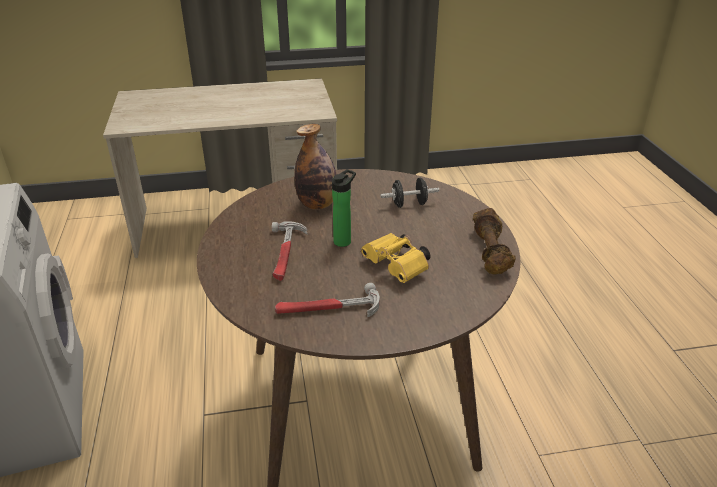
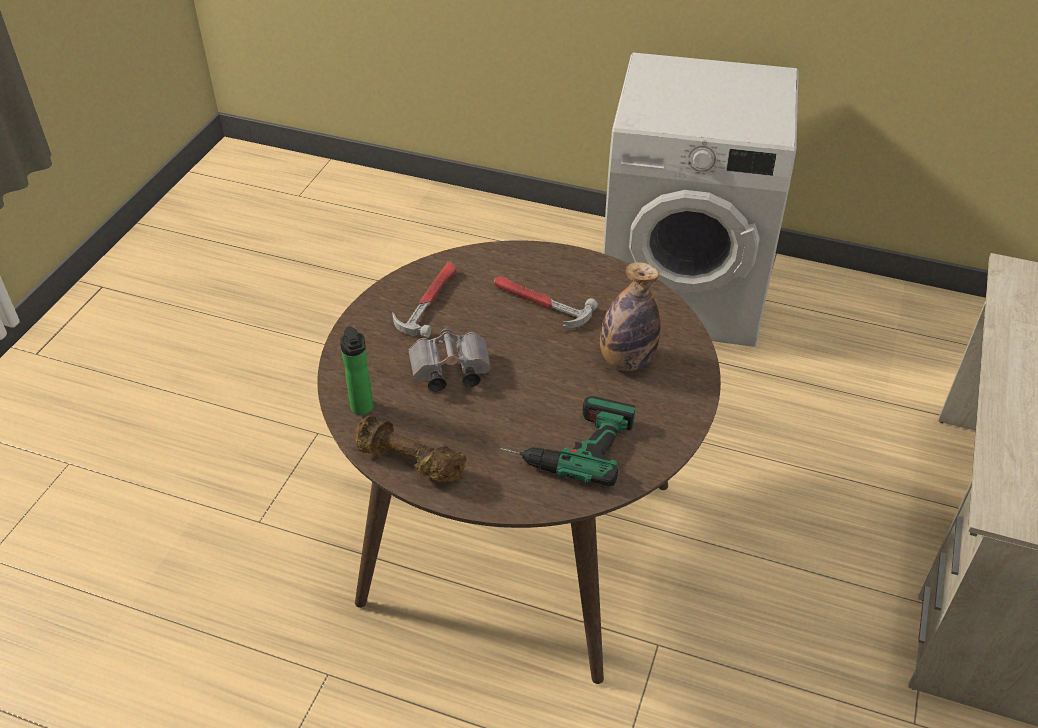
camera: 120 degrees right, 10 degrees up
(344, 240) = (530, 353): bottle -> bottle (363, 409)
(398, 267) = (448, 372): yellow binoculars -> grey binoculars
(409, 204) = (567, 443): black dumbbell -> power drill

